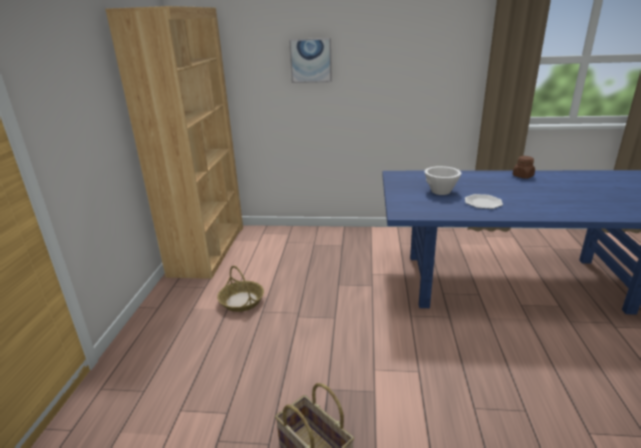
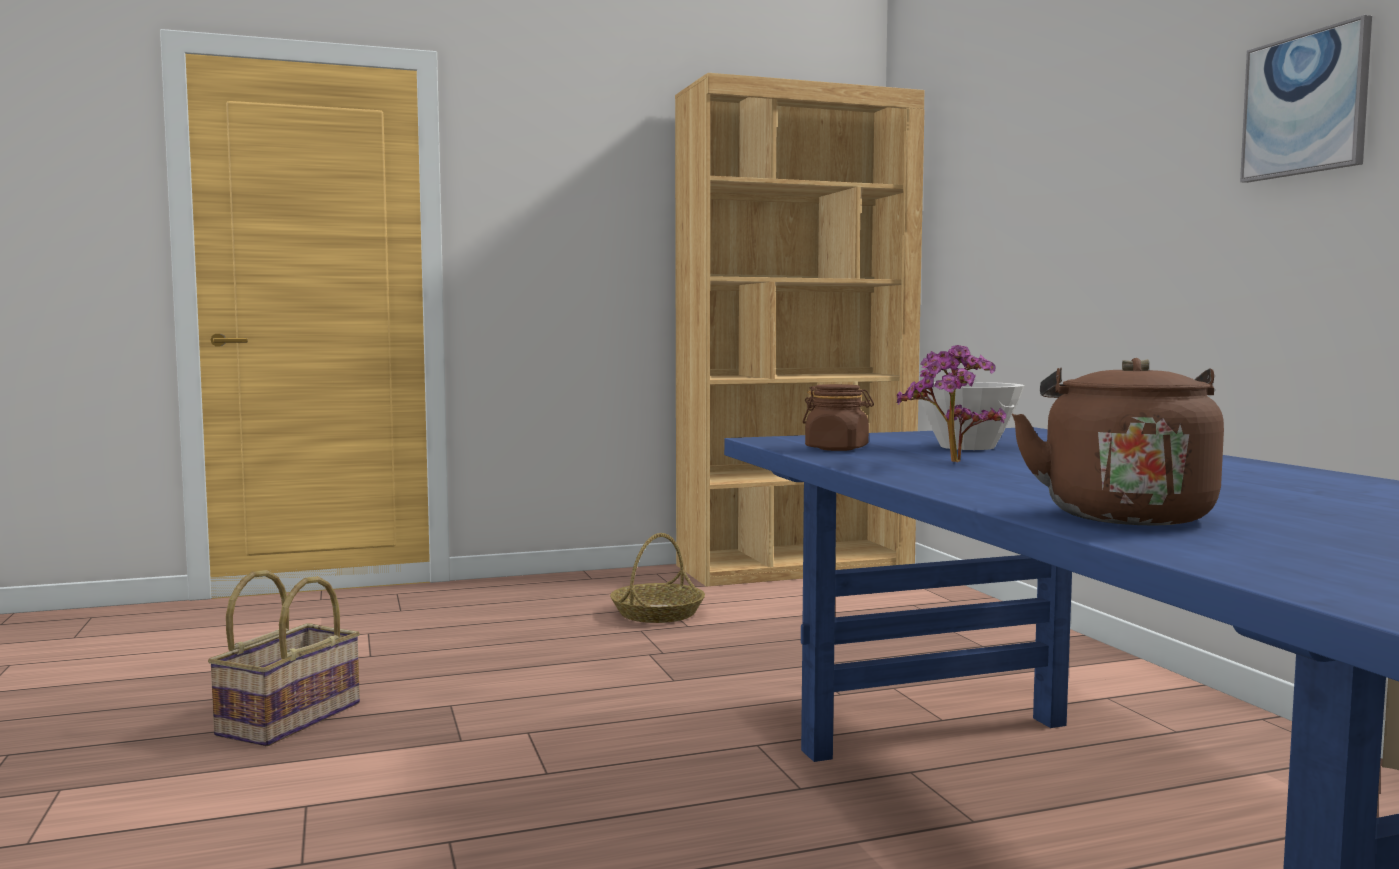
camera: 65 degrees right, 20 degrees down
(311, 60) = (1049, 173): picture -> picture (1305, 104)
(483, 202) = (950, 463): plate -> potted plant
(522, 176) = (1312, 478): brown jar -> brown jar (837, 449)
(586, 208) = (1123, 514): none -> brown kettle

